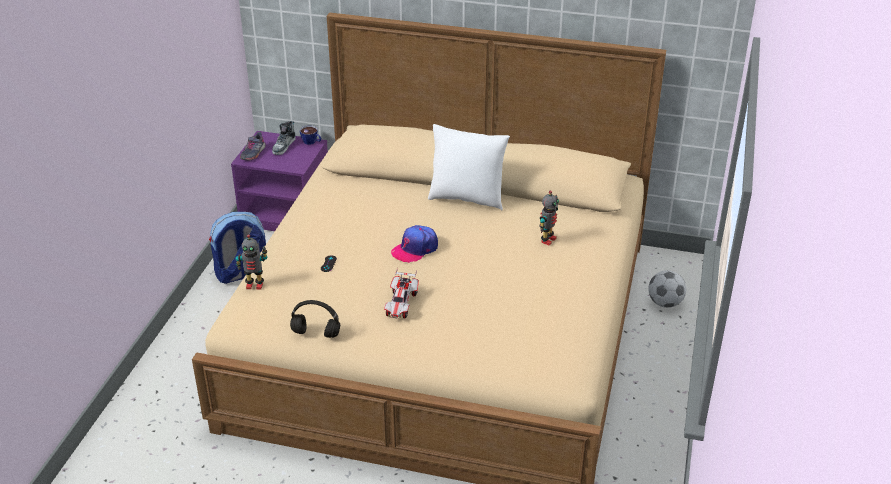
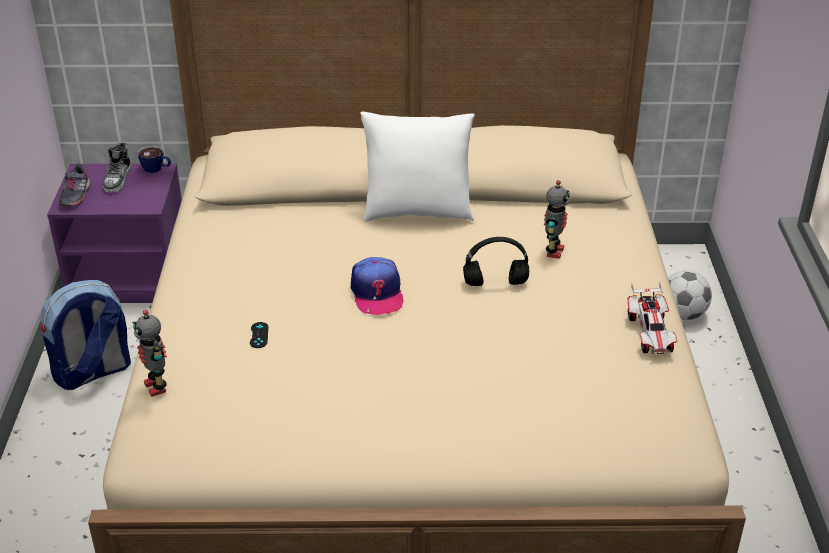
camera: 15 degrees left, 0 degrees up
(254, 285) = (157, 386): toy robot -> toy robot turned 75 degrees clockwise
(315, 333) = (280, 446): black headphones -> black headphones (494, 283)
(401, 304) = (392, 377): toy car -> toy car (650, 334)
(415, 249) = (377, 293): cap -> cap turned 45 degrees counterclockwise

